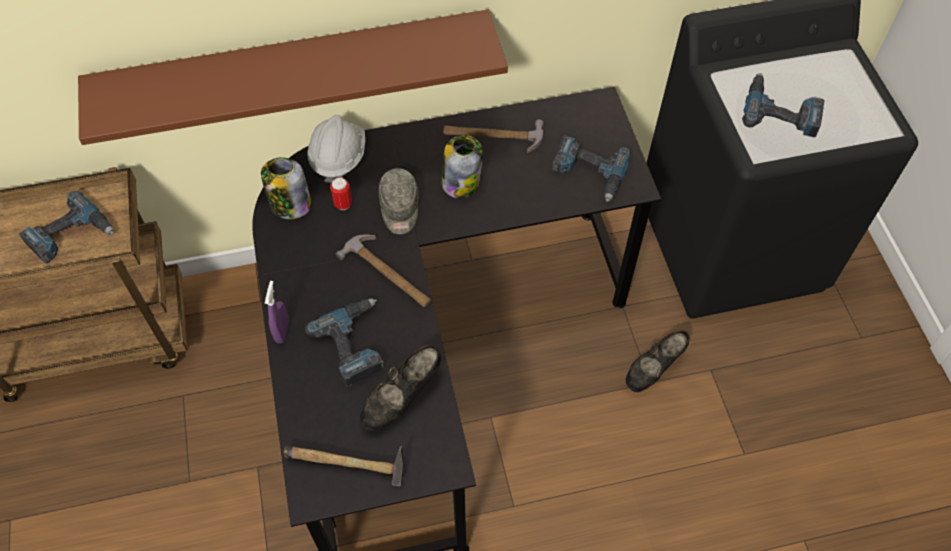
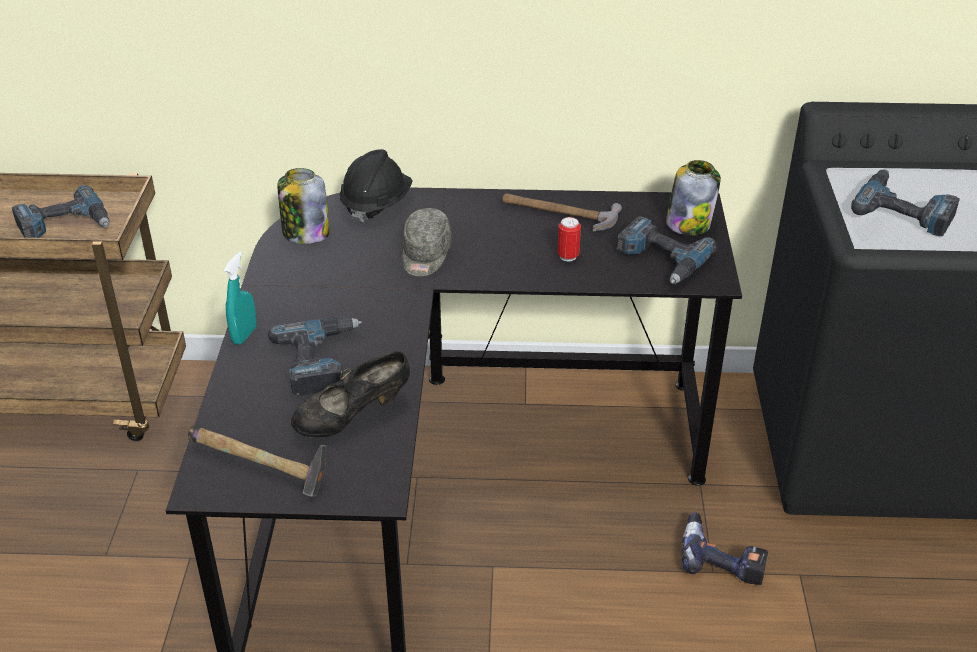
camera: 15 degrees right, 20 degrees down
(282, 331) = (244, 335): purple spray bottle -> turquoise spray bottle
(294, 67) = (346, 85): brown shelf -> none
(338, 158) = (376, 204): white hard hat -> black hard hat
(343, 204) = (364, 242): can -> can (568, 256)
(388, 274) = (387, 307): hammer -> none
(461, 182) = (505, 244): jar -> jar (689, 224)
(654, 369) = (722, 558): black shoe -> power drill

